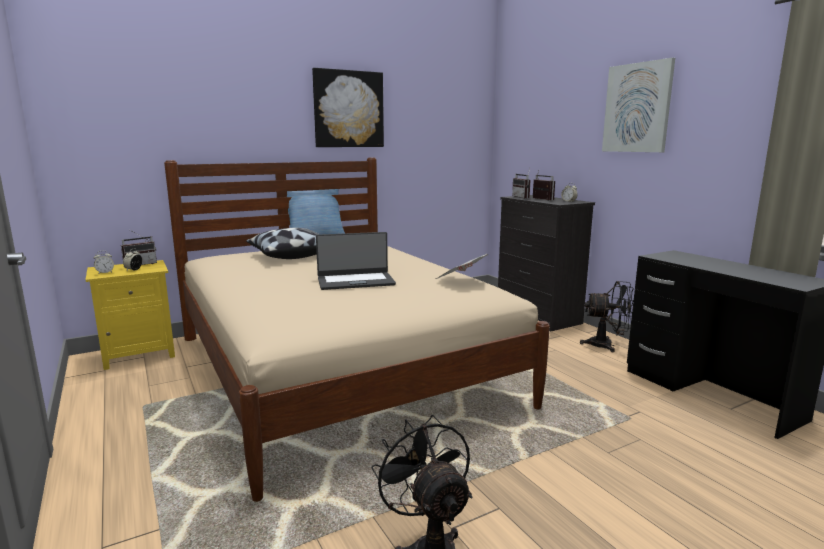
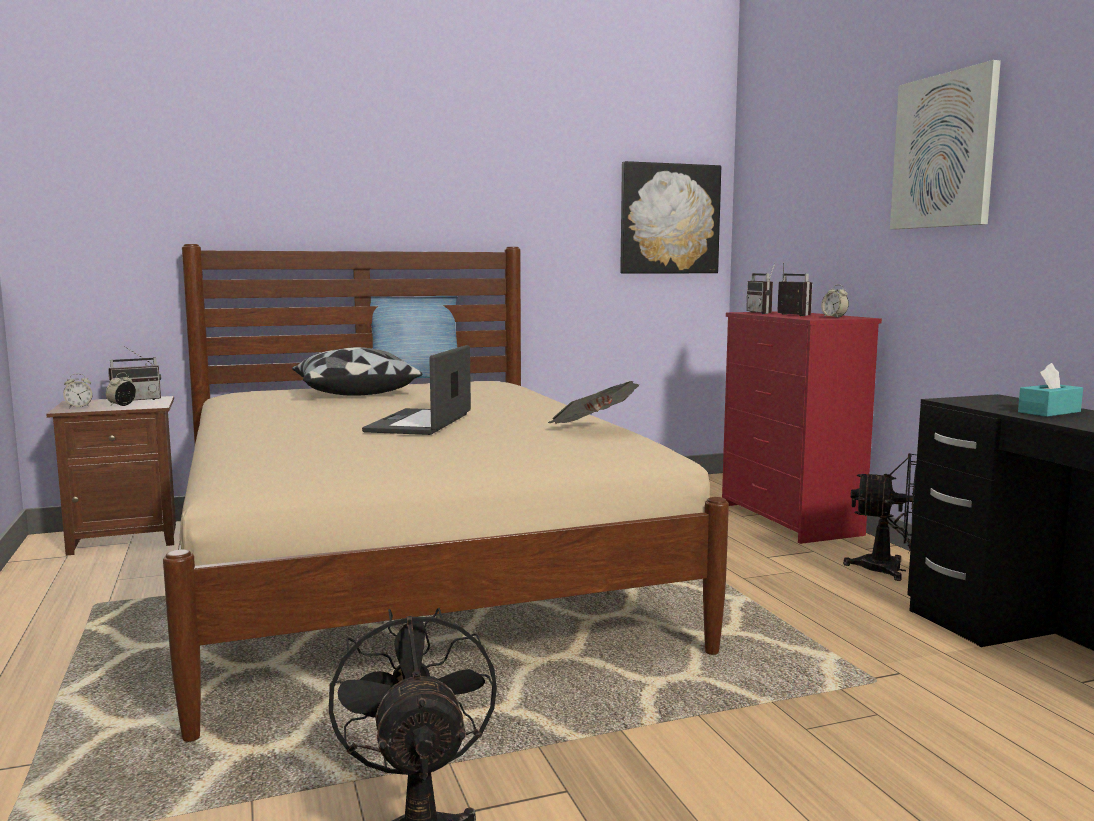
camera: 10 degrees right, 5 degrees down
(139, 354) = (125, 538): yellow nightstand -> brown nightstand
(348, 109) = (477, 170): picture -> picture (669, 219)
(355, 281) = (421, 423): laptop -> laptop turned 105 degrees clockwise
(538, 316) = (789, 520): black dresser -> red dresser
(713, 264) = (1049, 412): none -> turquoise tissue box

